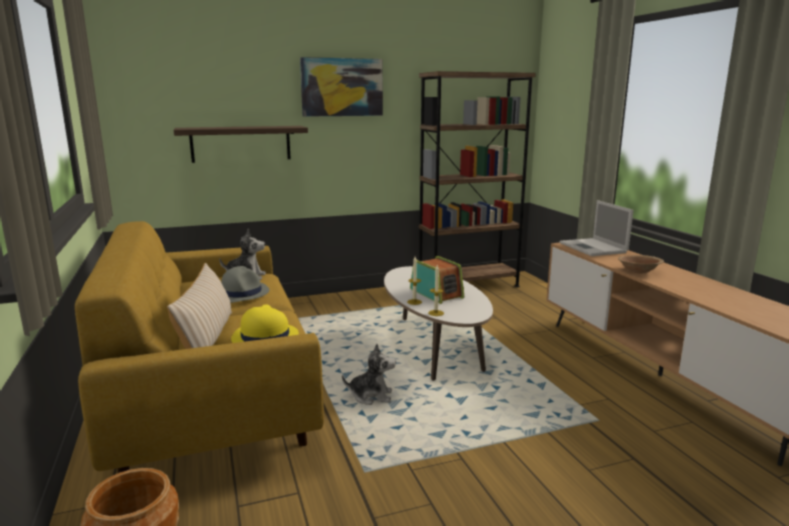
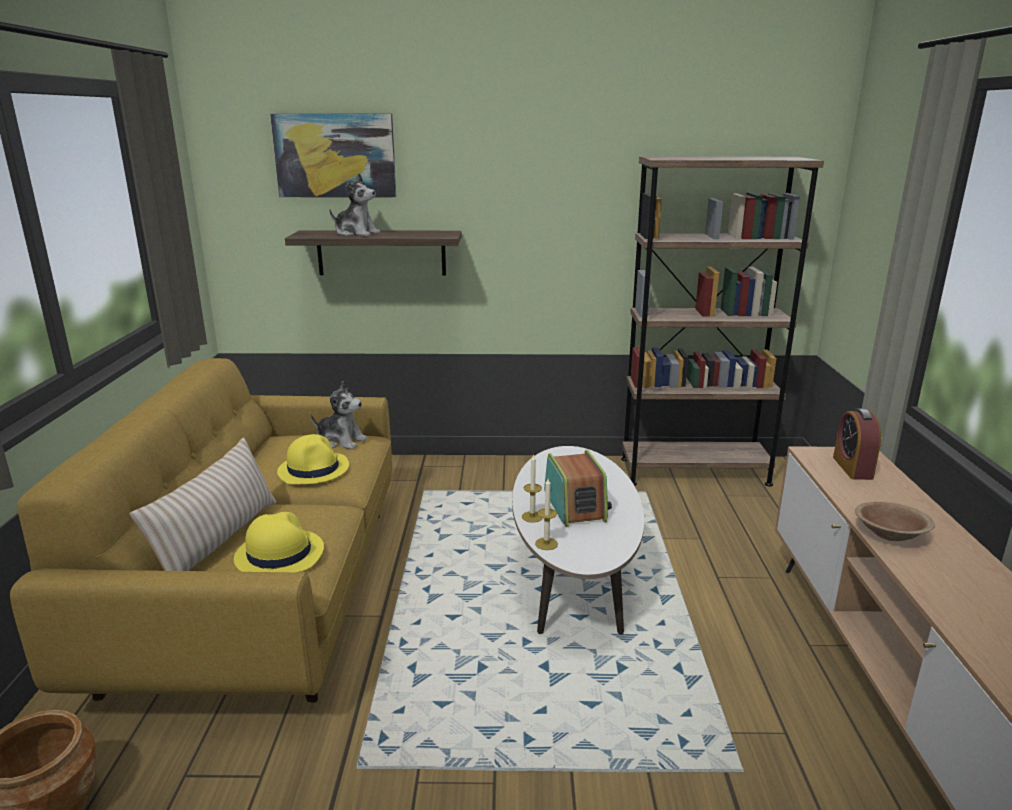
camera: 20 degrees right, 5 degrees up
(242, 293) = (314, 469): grey hat -> yellow hat
(342, 87) = (521, 177): picture -> picture (335, 156)
(371, 396) = (442, 641): plush toy -> plush toy (356, 233)
(594, 248) = (852, 468): laptop -> alarm clock

